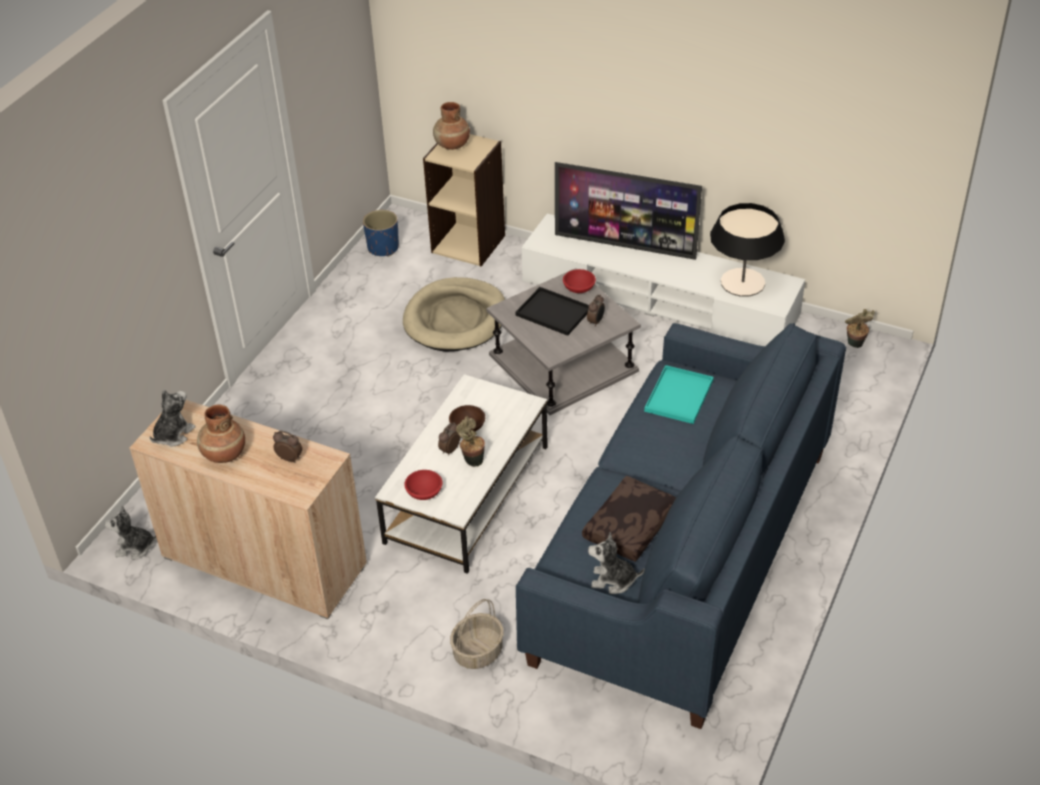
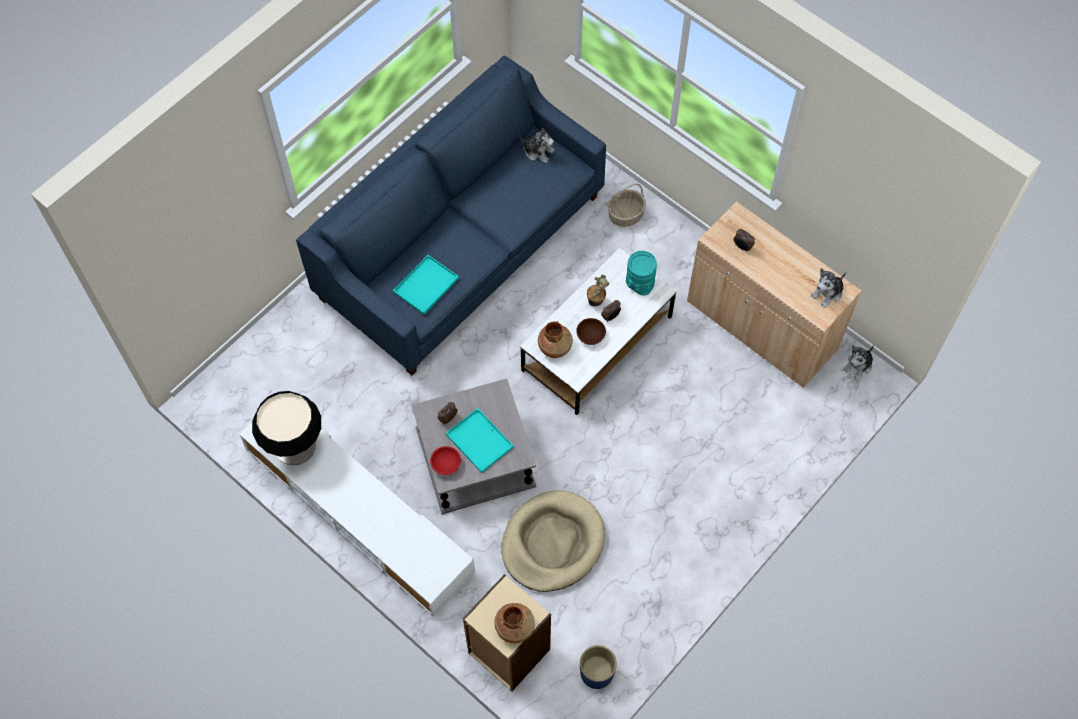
camera: 165 degrees left, 20 degrees up
(135, 547) = (858, 366): plush toy -> plush toy turned 120 degrees clockwise
(224, 454) = (790, 264): brown vase -> brown vase (555, 347)
(424, 492) = (639, 283): red bowl -> turquoise vase
(552, 312) = (481, 441): black tray -> turquoise tray
(625, 245) = (375, 529): television -> none
(631, 527) = (510, 185): brown pillow -> none
(855, 345) = (222, 402): potted plant -> none

